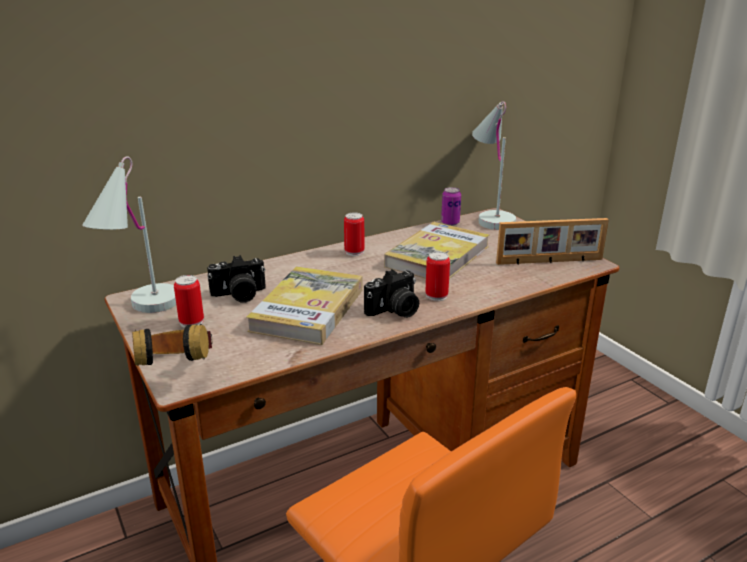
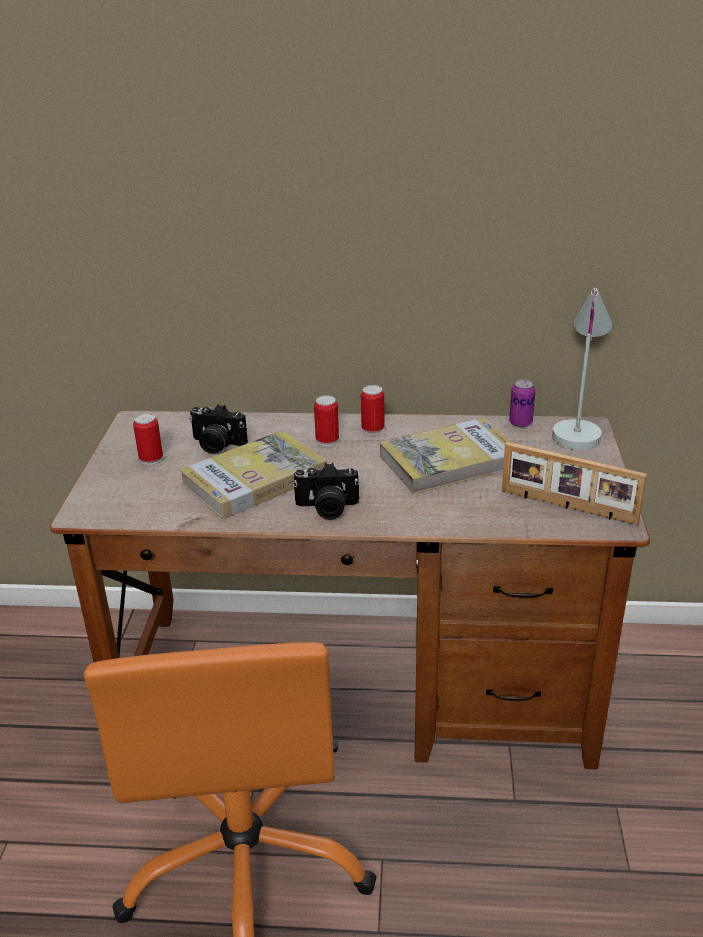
camera: 35 degrees right, 5 degrees up
(142, 311) = (127, 435): white table lamp -> none
(177, 371) = (92, 501): headphones -> none
(436, 296) = (387, 506): can -> can (327, 440)

